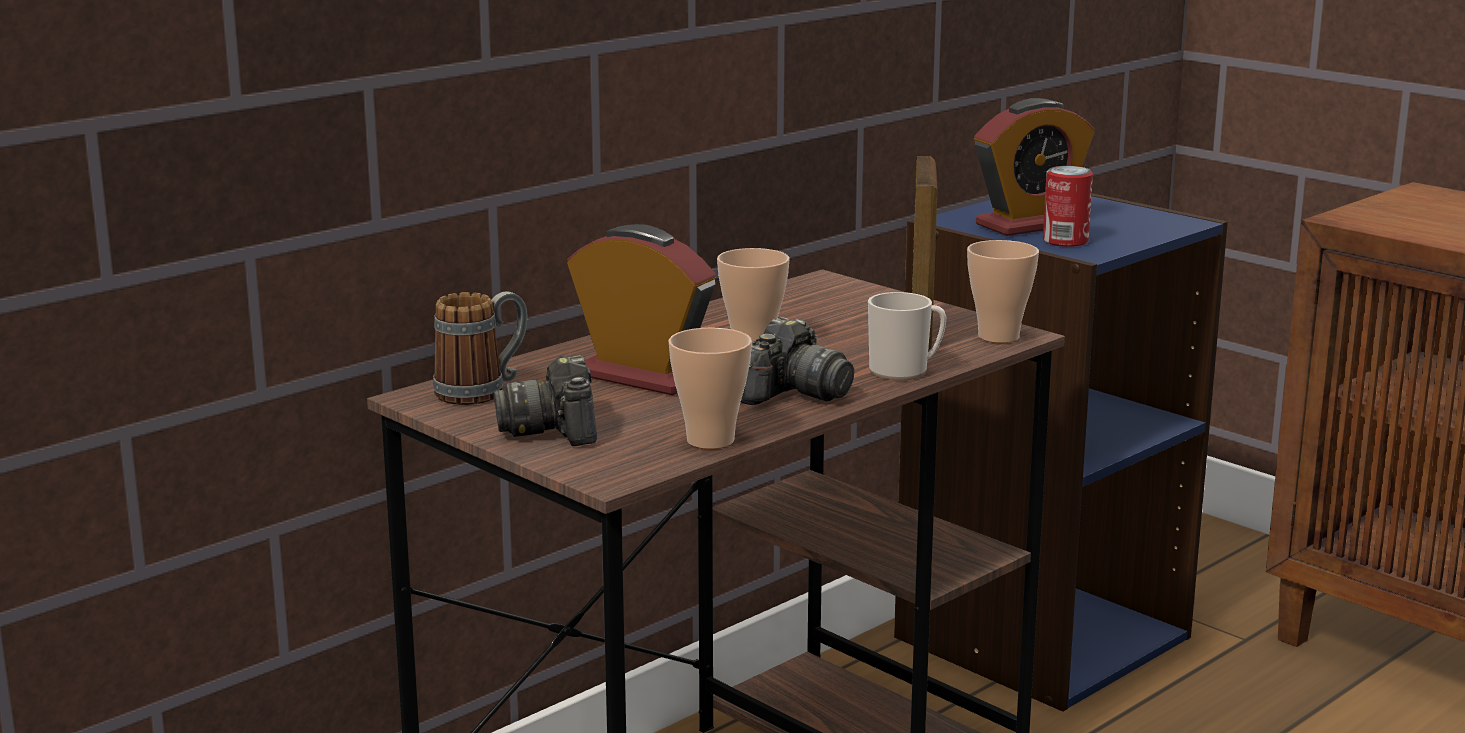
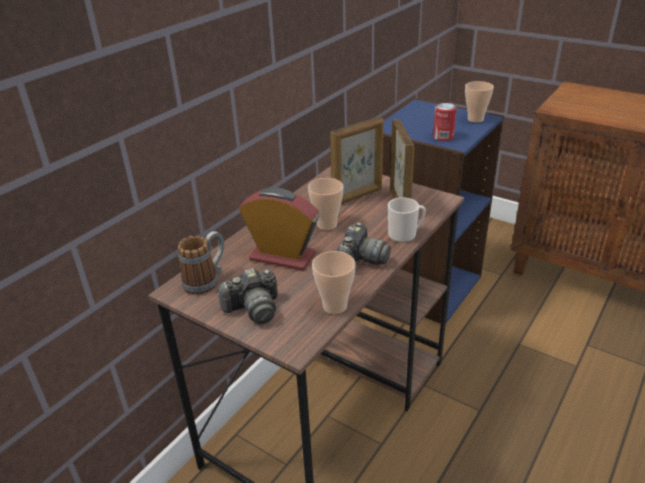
camera: 10 degrees left, 15 degrees up
(554, 429) = (253, 309): camera -> camera turned 90 degrees counterclockwise
(839, 316) = (358, 196): none -> picture frame
(998, 336) = (436, 202): cup -> cup (475, 119)
(1030, 224) = (422, 127): alarm clock -> none

